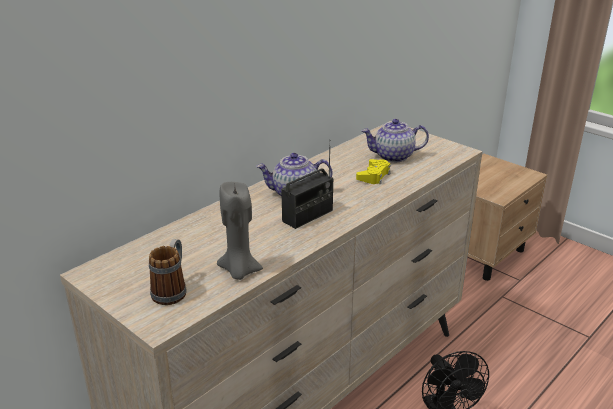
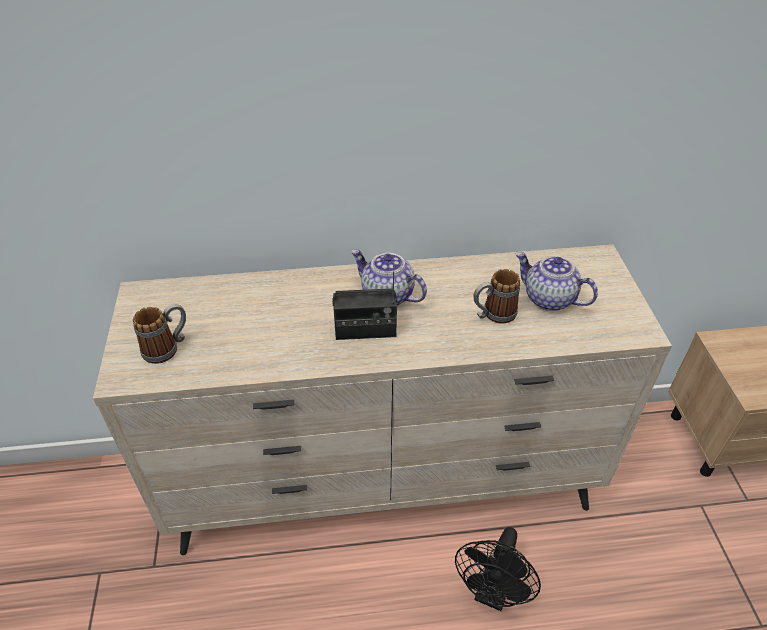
camera: 40 degrees right, 15 degrees up
(239, 271) = (234, 360): grey candle -> none
(374, 176) = (493, 315): yellow game controller -> mug

